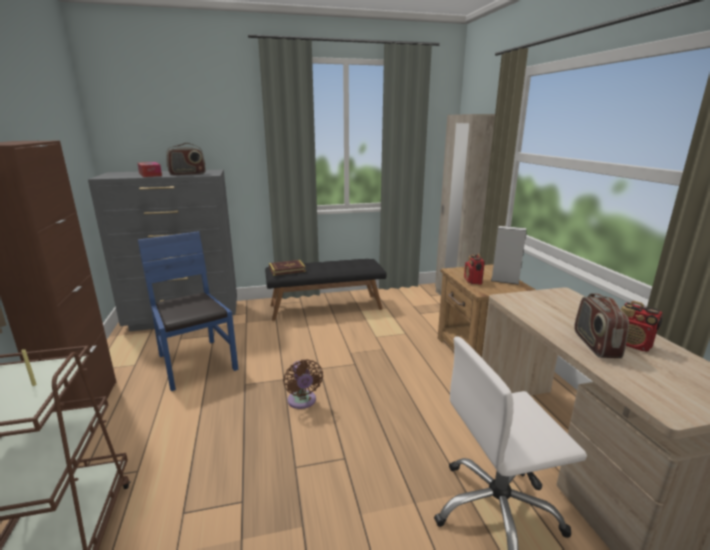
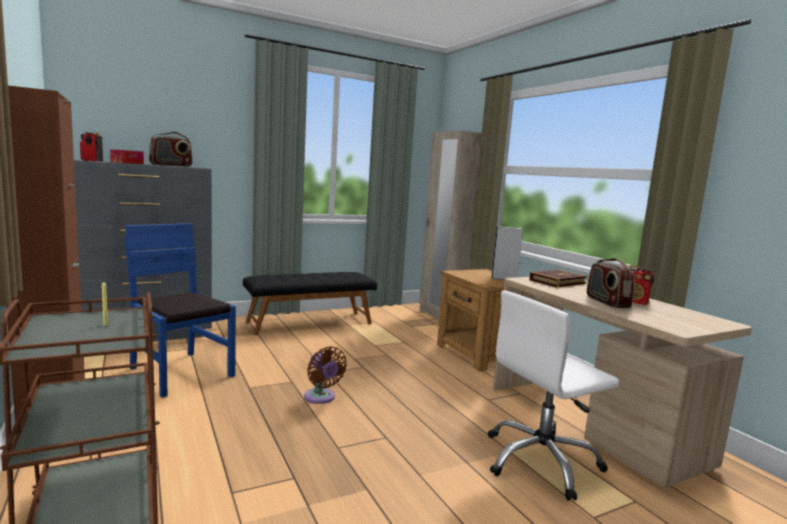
camera: 15 degrees left, 10 degrees down
(287, 270) = (272, 278): book -> book (557, 281)
(473, 281) = (476, 278): radio -> radio (92, 161)

